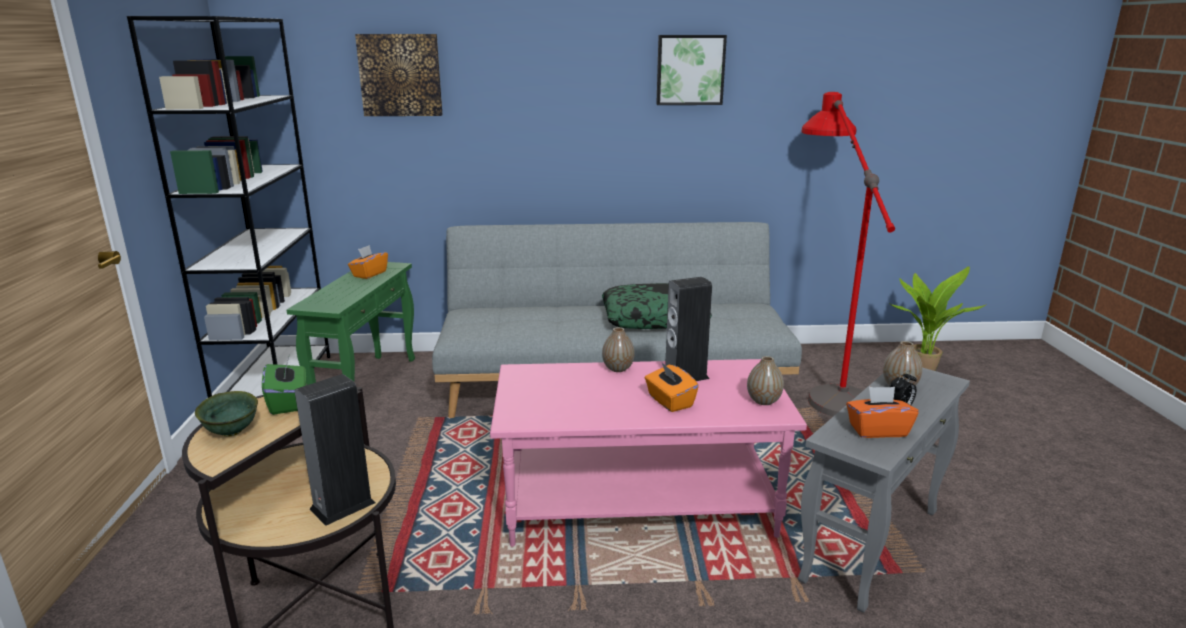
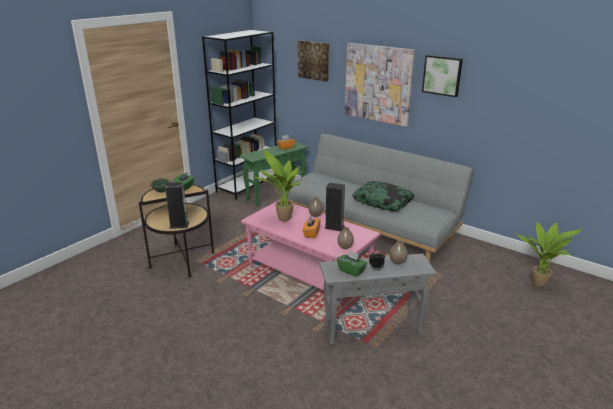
camera: 40 degrees right, 5 degrees up
(561, 103) = (378, 83): none -> picture
(573, 398) = (282, 219): none -> potted plant
(824, 382) = (472, 266): red floor lamp -> none
(877, 430) = (351, 270): orange tissue box -> green tissue box

